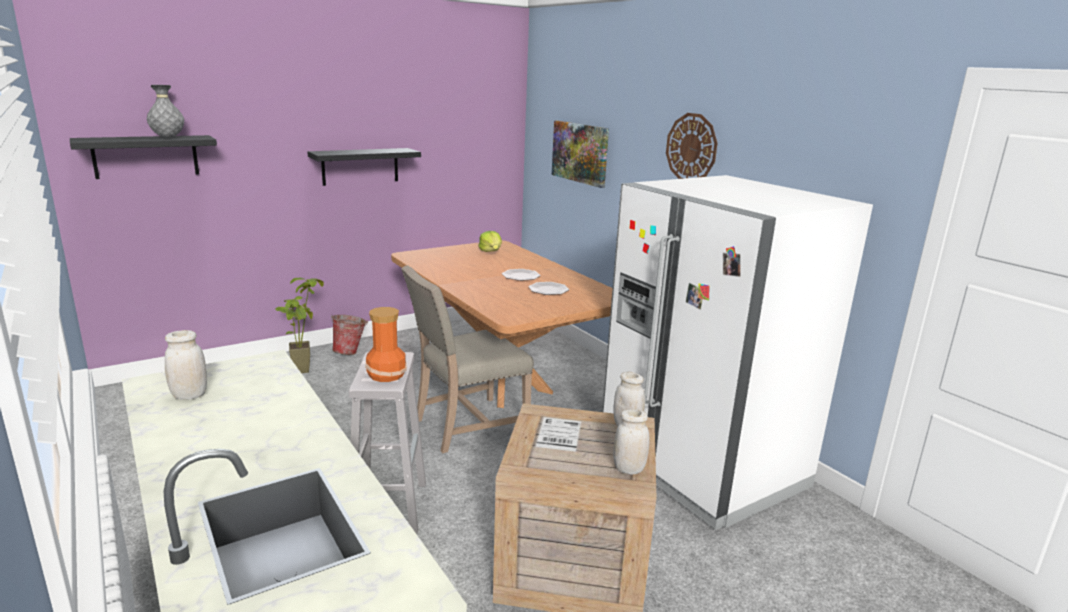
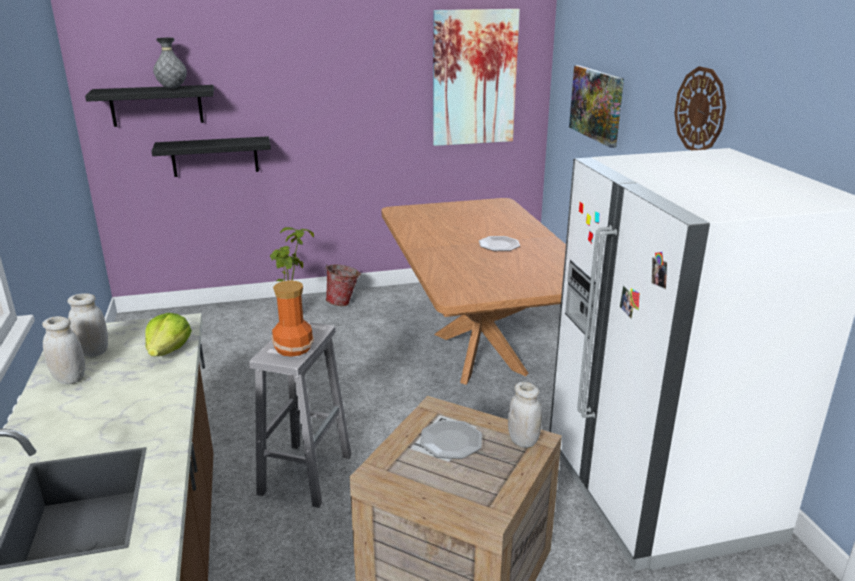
camera: 20 degrees right, 5 degrees up
(360, 166) = (361, 114): black shelf -> black shelf (215, 156)
(461, 133) = (474, 78): none -> picture
(466, 426) = (419, 399): beige chair -> none
(491, 251) = (486, 212): lettuce -> lettuce (168, 351)
(548, 290) = (518, 265): plate -> plate (451, 441)
(628, 469) = (493, 493): white jar -> white jar (70, 379)

